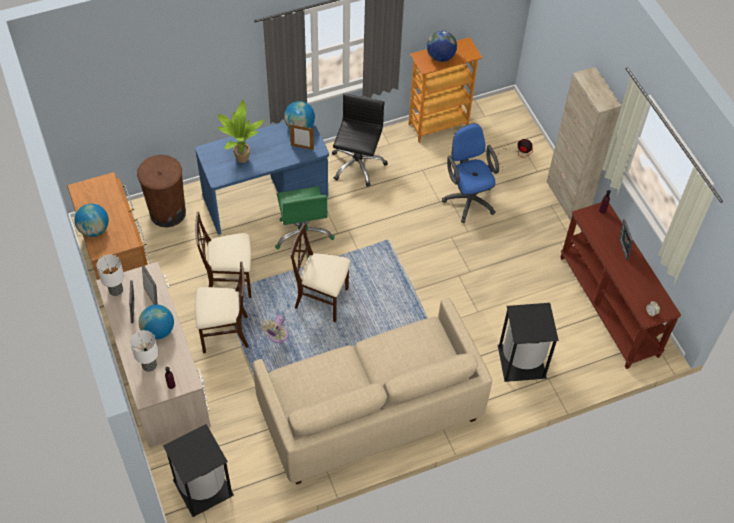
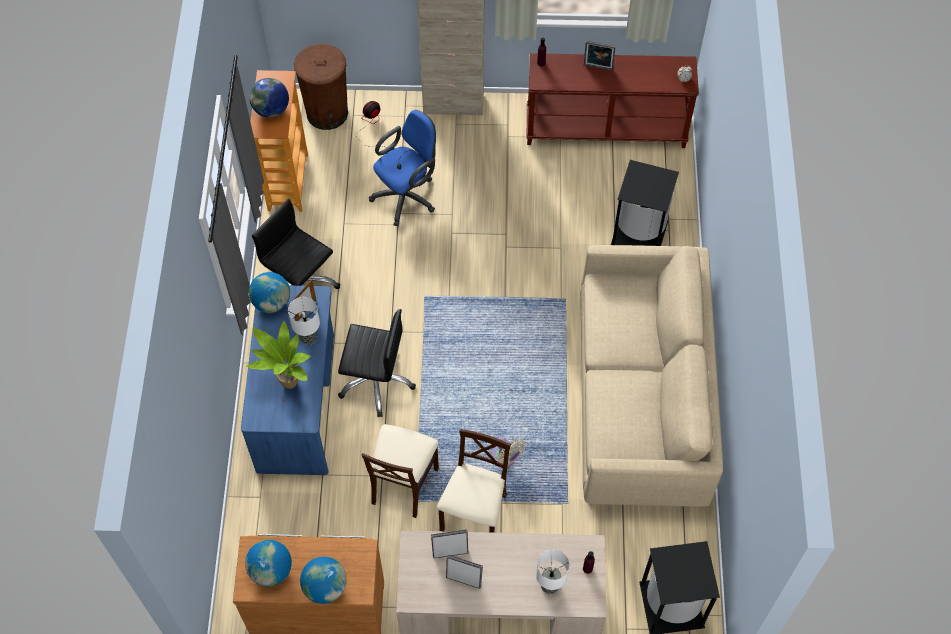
camera: 65 degrees left, 5 degrees up
(116, 290) = (423, 591): table lamp -> table lamp (309, 337)
(158, 331) = (504, 560): globe -> globe (271, 570)
(167, 213) = (263, 523): brown trash can -> brown trash can (327, 113)
(303, 236) = (376, 381): green office chair -> black office chair
(322, 299) = (475, 393): beige chair -> none
(468, 198) = (407, 195): blue office chair -> blue office chair turned 135 degrees clockwise

